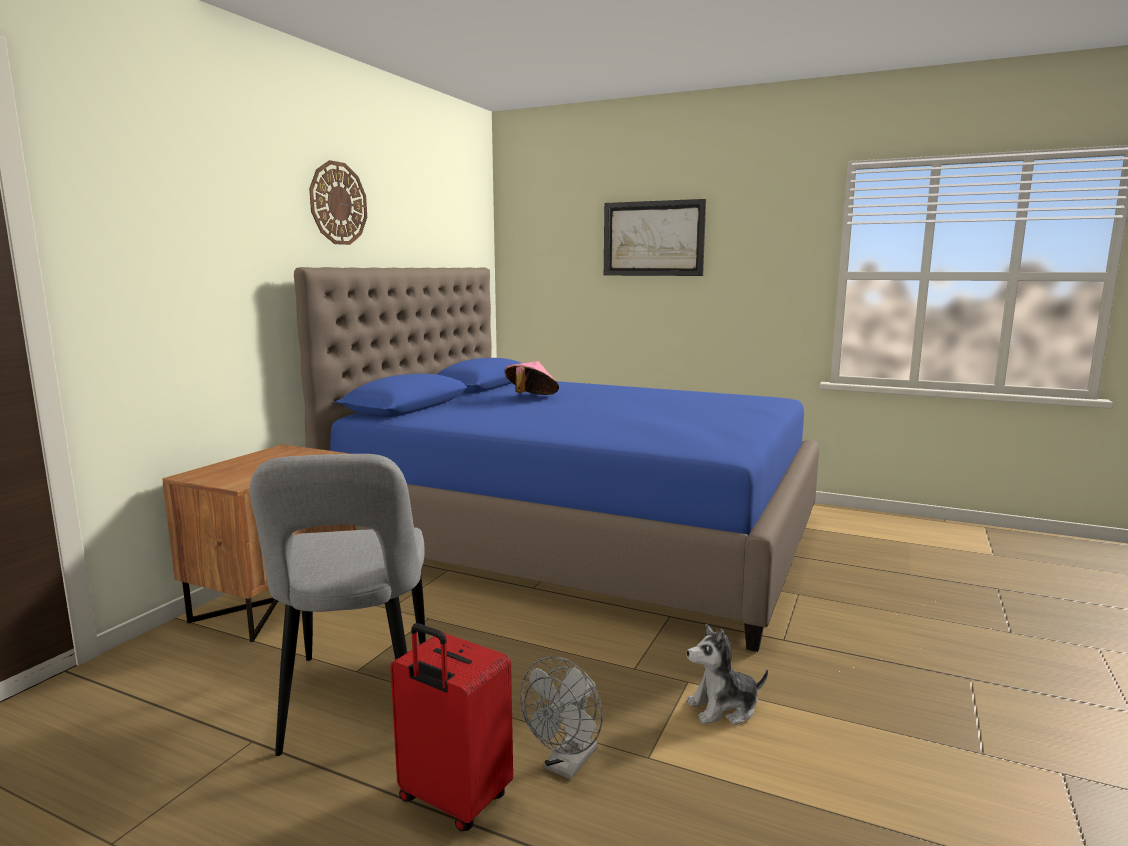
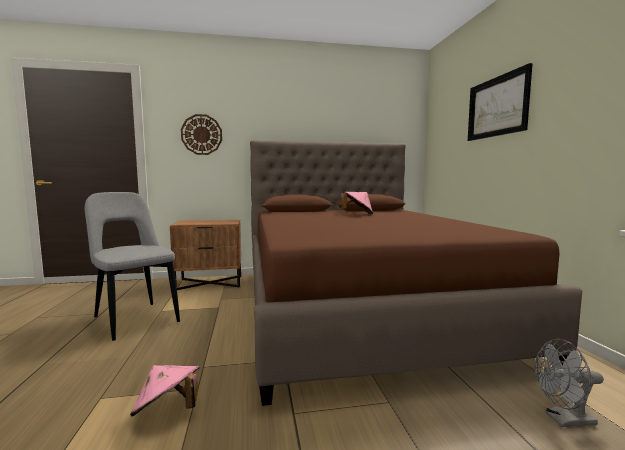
camera: 55 degrees right, 5 degrees down
(338, 203) = (289, 111): wall clock -> wall clock (201, 134)
(356, 703) = (134, 319): grey chair -> grey chair turned 90 degrees clockwise
(452, 800) = (57, 359): red suitcase -> none
(566, 765) = (89, 376): grey fan -> grey fan (564, 420)
(580, 535) = (359, 307): blue bed -> brown bed
(723, 708) = (168, 410): plush toy -> pink hat

